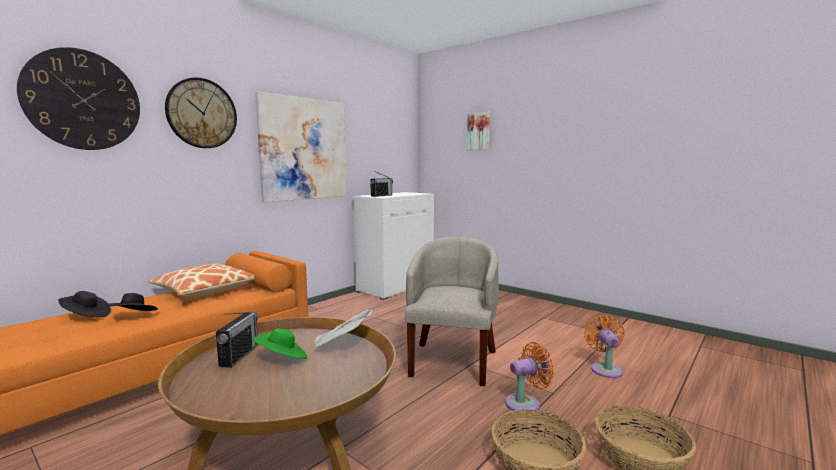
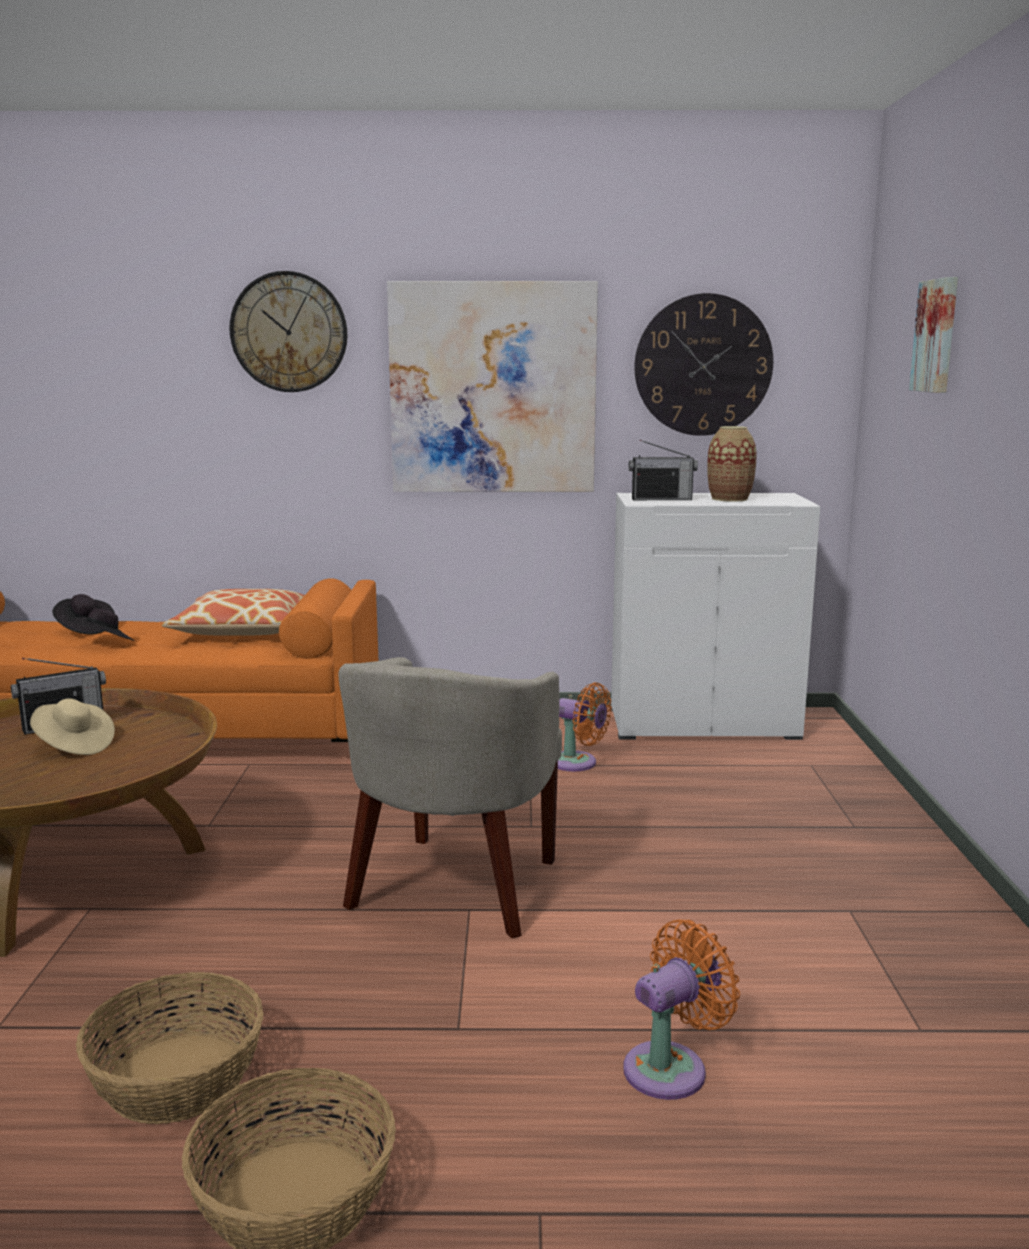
camera: 50 degrees right, 5 degrees up
(83, 100) = (125, 328): wall clock -> wall clock (703, 365)
(282, 358) = (74, 746): green hat -> beige hat
(341, 344) = (157, 756): newspaper -> none
(399, 194) = (729, 499): none -> vase
(452, 361) = (454, 889): beige armchair -> beige armchair turned 135 degrees clockwise
(526, 403) = (377, 1010): orange fan -> orange fan (578, 763)

